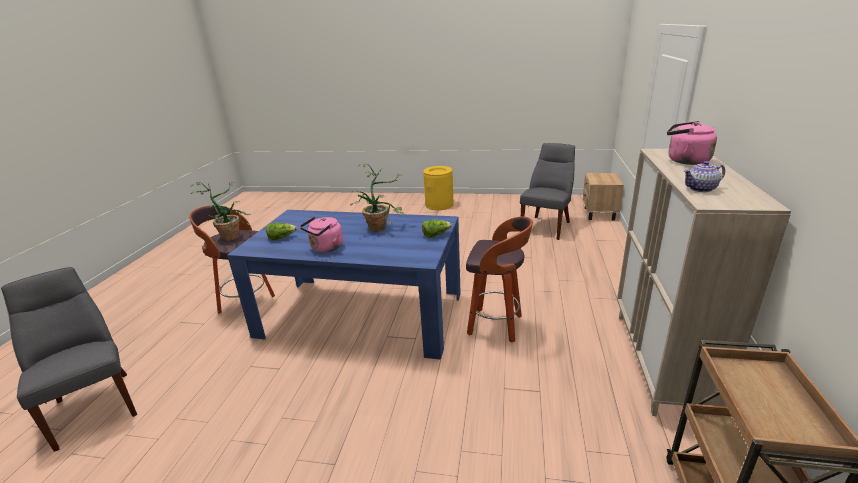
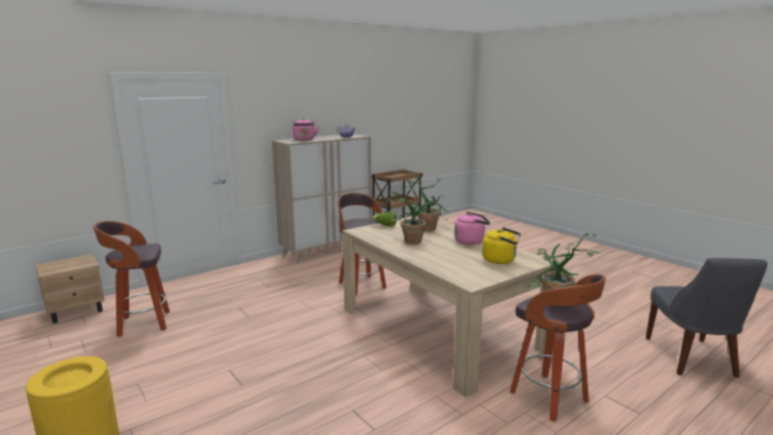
camera: 140 degrees left, 10 degrees down
(281, 238) = (501, 260): lettuce -> yellow kettle
(361, 314) = (437, 330): blue dining table -> beige dining table
(390, 249) = (428, 227): none -> potted plant
(547, 226) = (142, 324): grey chair -> stool

